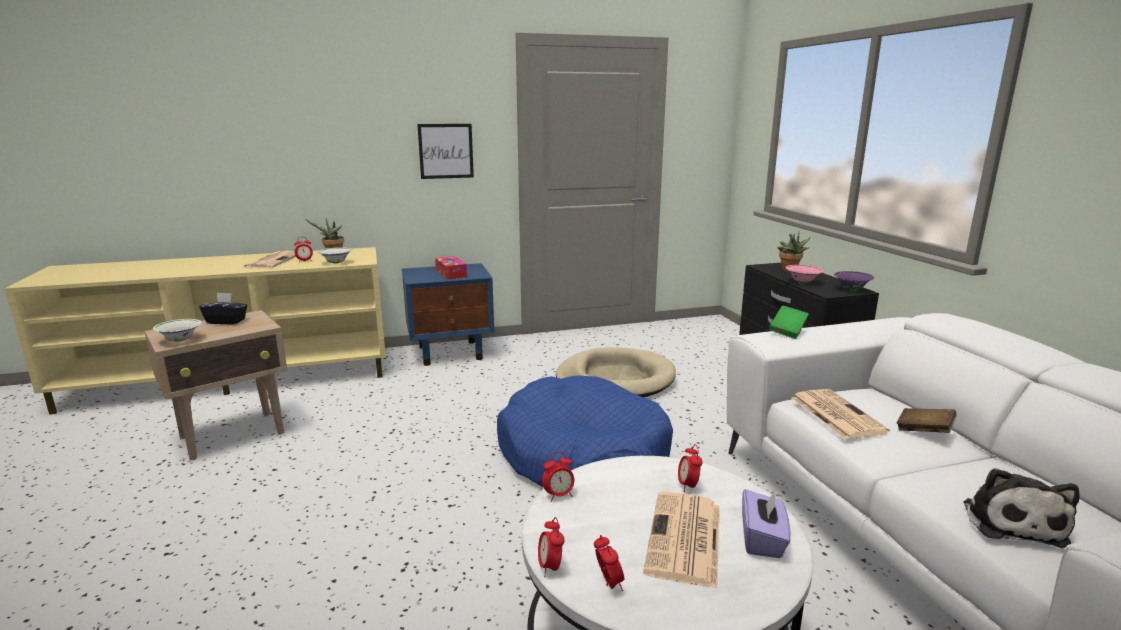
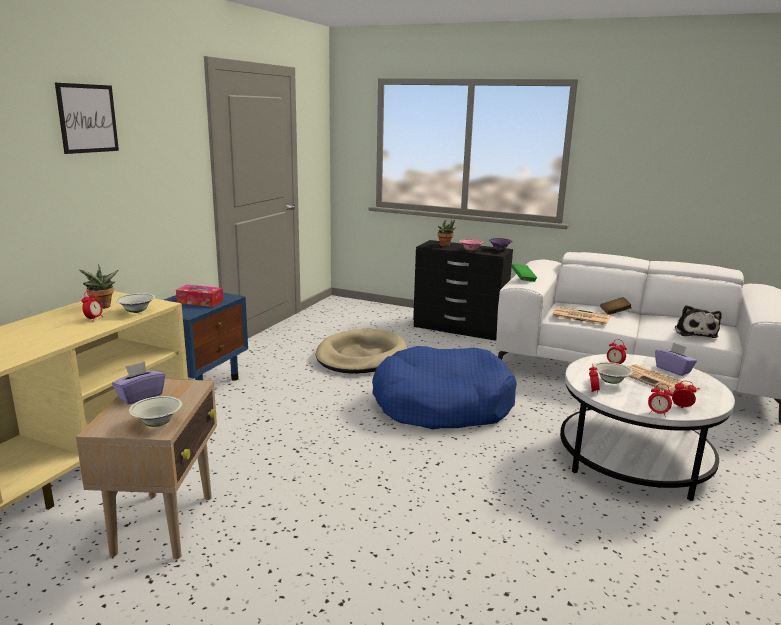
camera: 50 degrees left, 0 degrees up
(226, 321) = (140, 396): black tissue box -> purple tissue box
(272, 261) = (53, 328): newspaper -> none
(446, 151) = (161, 176): picture -> picture (87, 118)
(614, 500) = (611, 382): none -> white bowl
(1011, 521) = (695, 332): plush toy -> plush toy turned 45 degrees clockwise

